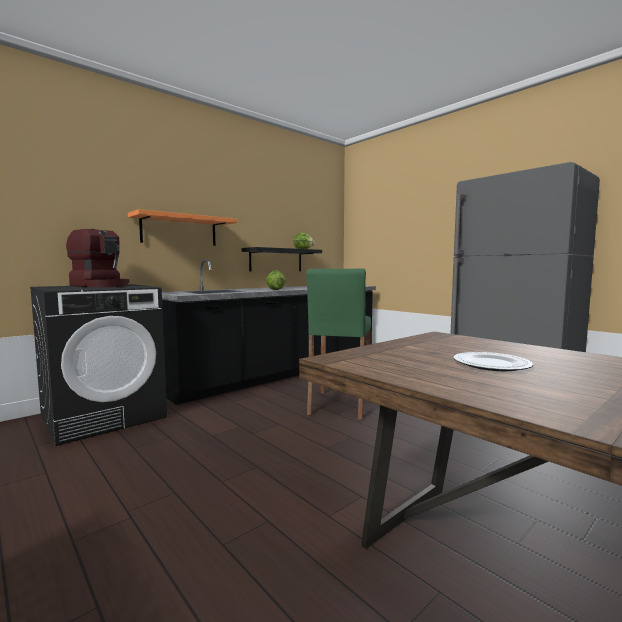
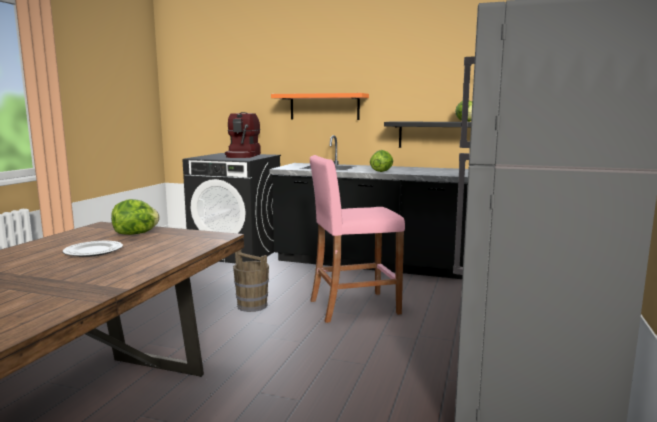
camera: 60 degrees right, 5 degrees up
(286, 439) = (252, 305): none -> brown bucket
(339, 404) = (353, 307): green stool -> pink stool
(405, 350) = (136, 234): none -> lettuce

